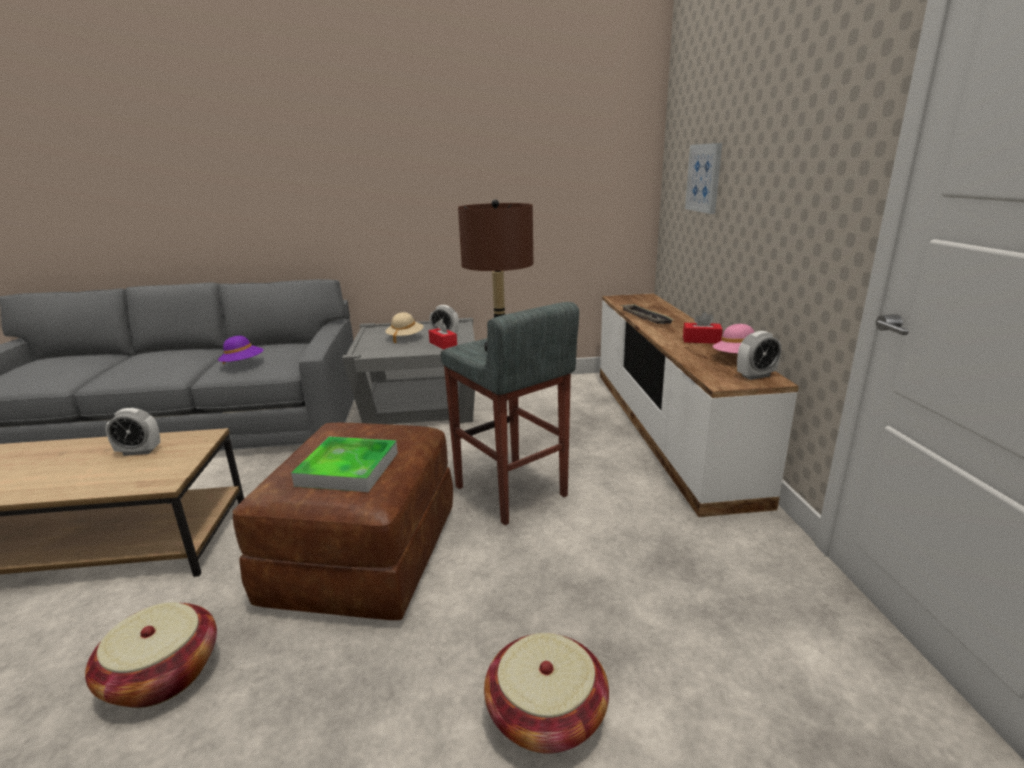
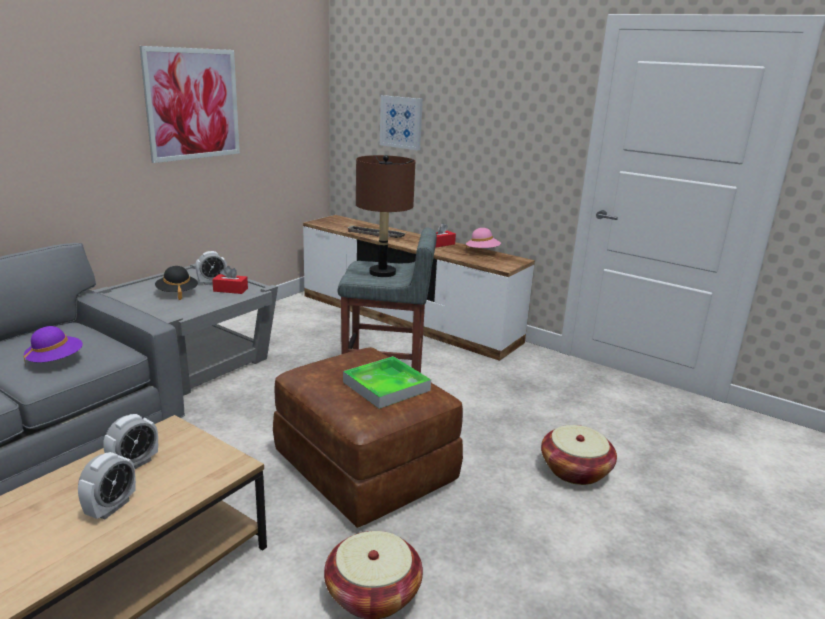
camera: 50 degrees left, 0 degrees up
(405, 338) = (177, 293): beige hat -> black hat
(474, 164) = (193, 104): none -> picture
(755, 376) = (509, 259): alarm clock -> alarm clock (111, 507)

